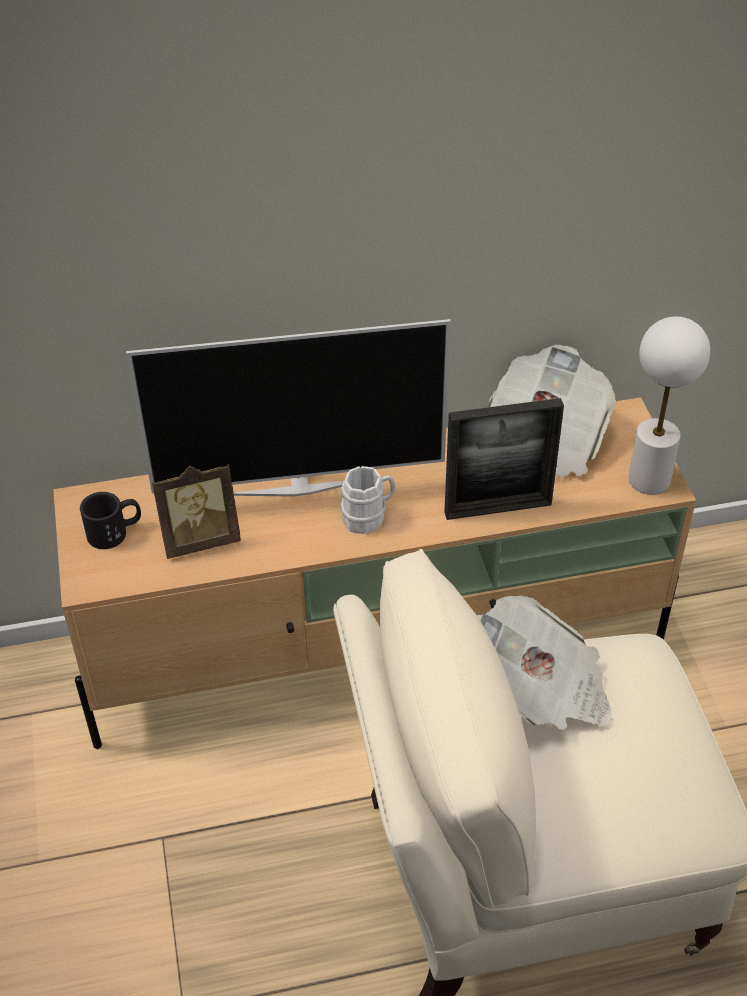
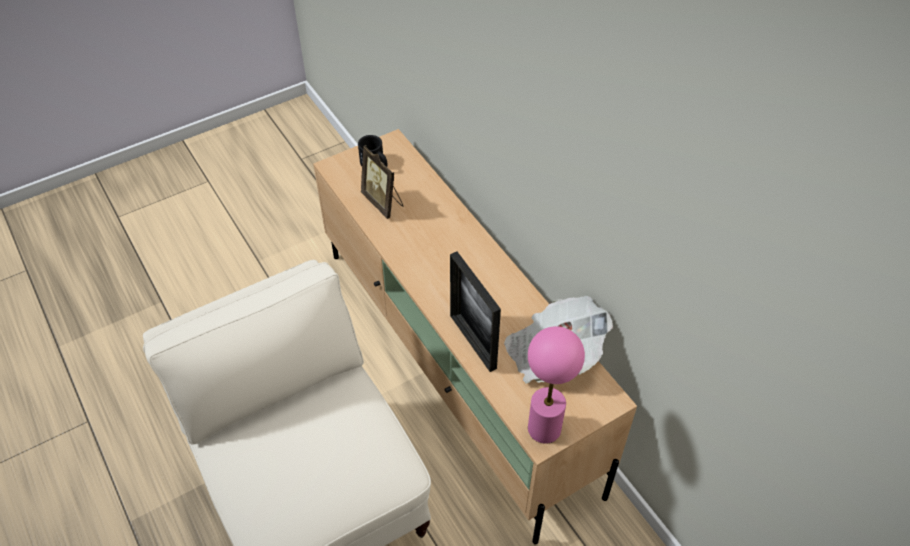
camera: 70 degrees right, 5 degrees up
(299, 485) = (448, 233): television -> none
(369, 516) = (436, 275): white mug -> none
(542, 690) = (337, 412): newspaper -> none
(650, 479) = (544, 429): white table lamp -> pink table lamp

